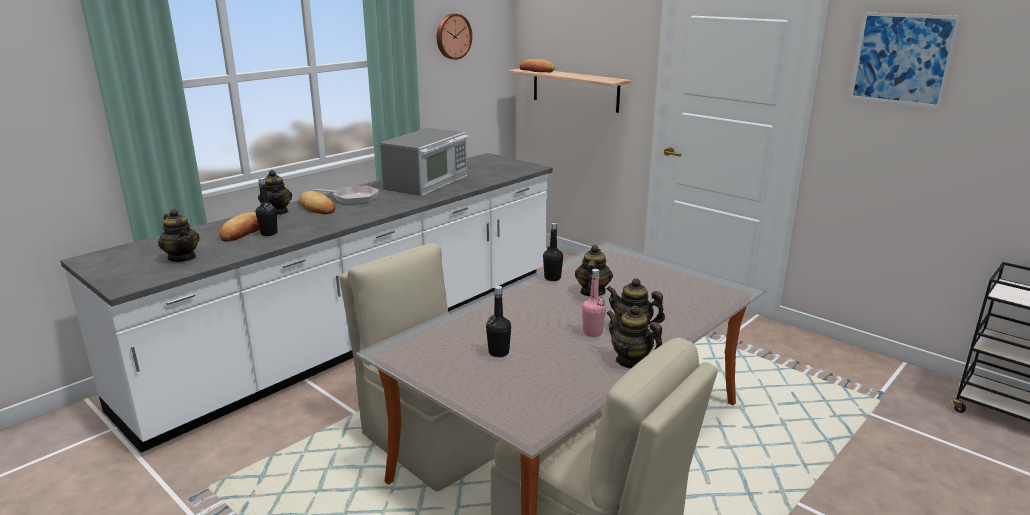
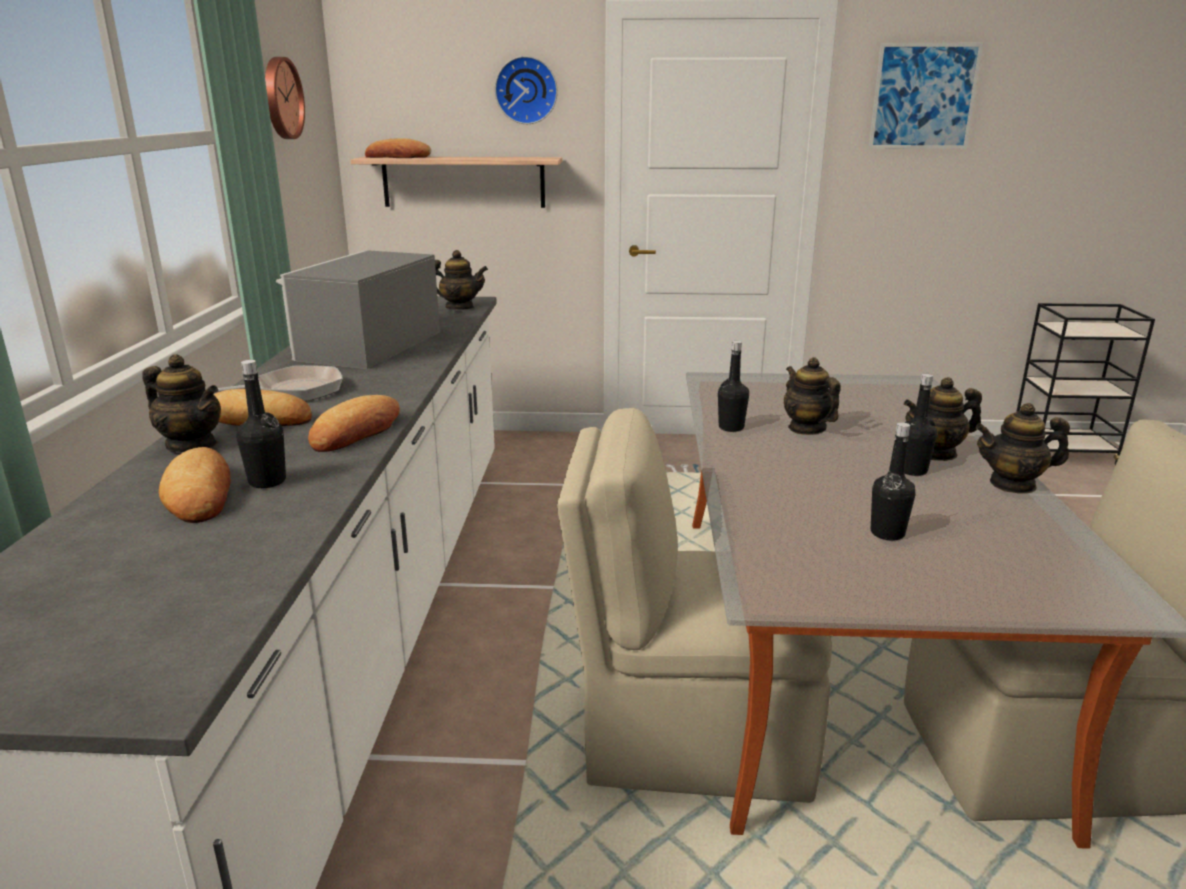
camera: 40 degrees left, 0 degrees up
(182, 258) = (172, 582): teapot -> teapot (459, 307)
(335, 223) = (357, 432): none -> bread
(428, 182) = (367, 345): microwave -> microwave turned 150 degrees counterclockwise
(592, 332) = (912, 470): pink bottle -> black bottle
(614, 33) = (526, 90): none -> wall clock

